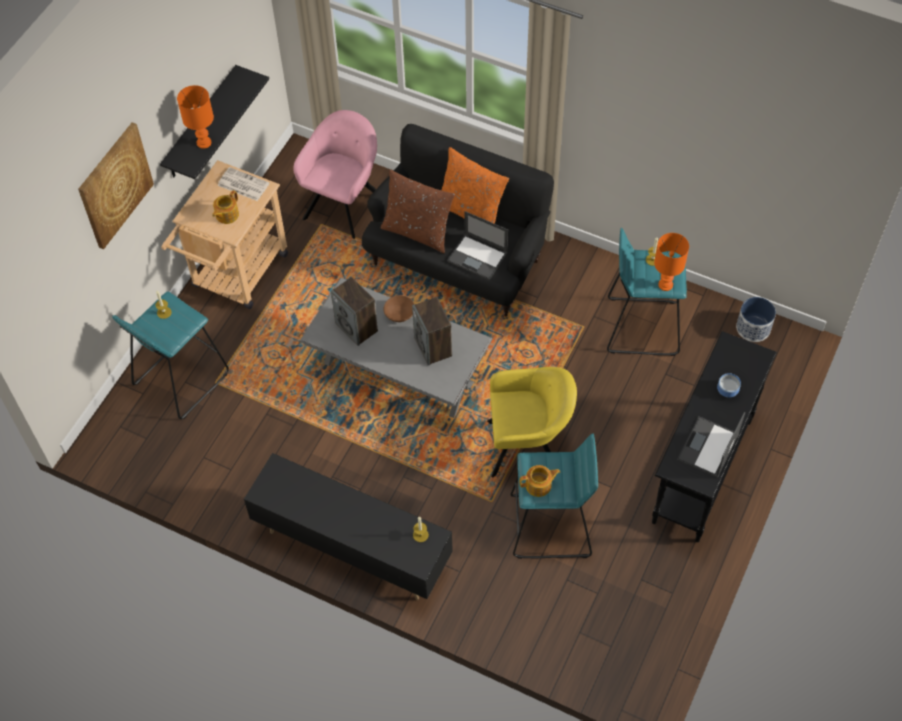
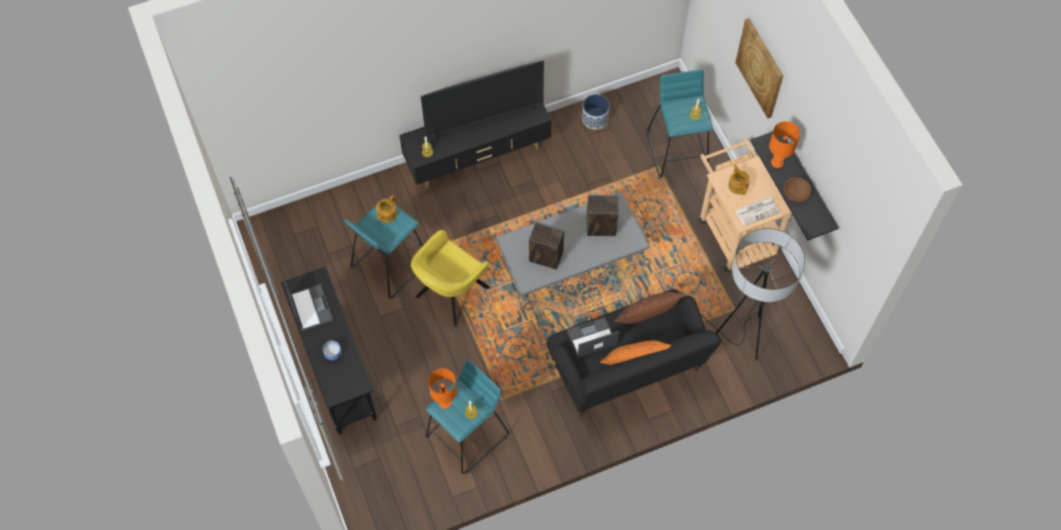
camera: 130 degrees right, 5 degrees up
(333, 511) = (484, 122): none -> television
(344, 204) = (740, 336): pink armchair -> floor lamp
(399, 314) = (588, 257): brown bowl -> brown bowl (796, 194)
(753, 328) = (398, 504): planter -> planter (595, 118)

